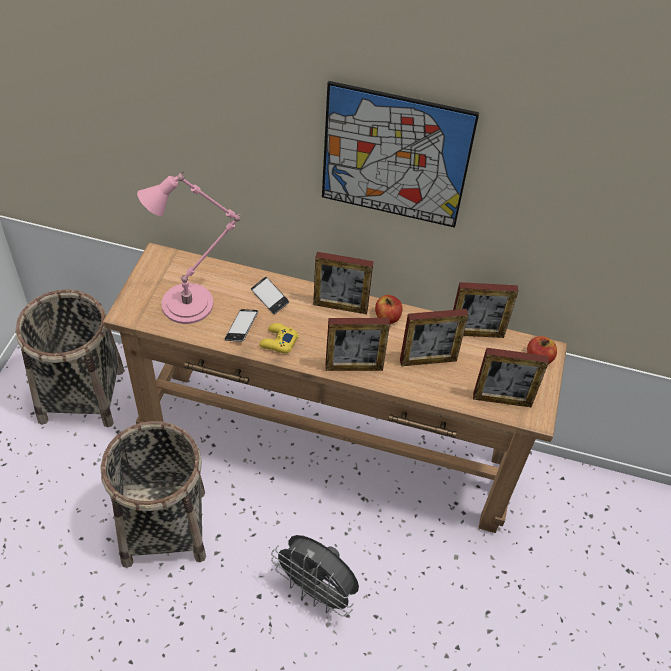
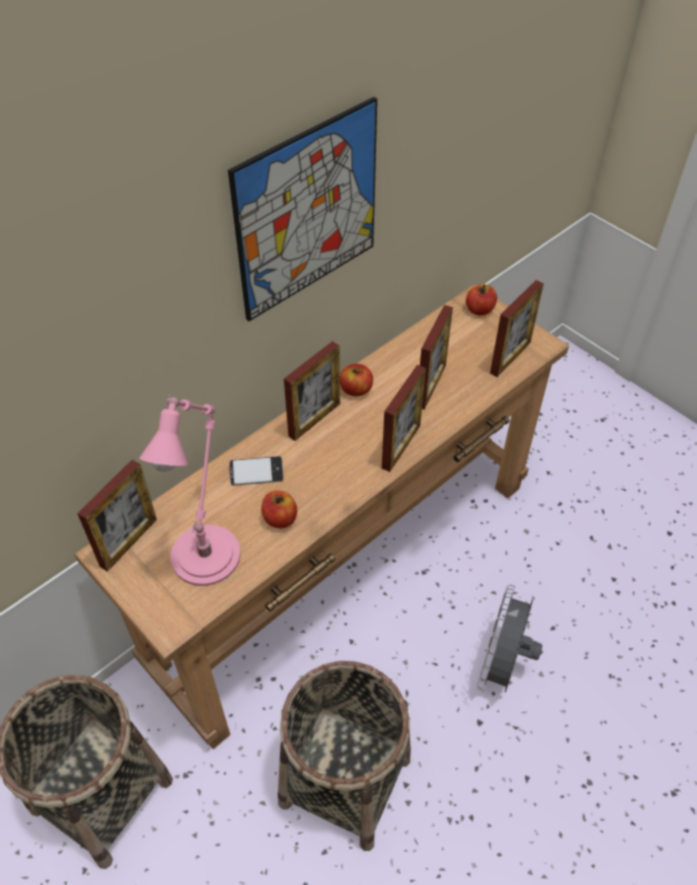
camera: 55 degrees left, 0 degrees up
(241, 327) = (280, 518): phone -> apple
(278, 342) = (323, 494): yellow game controller -> none
(317, 591) = (502, 665): grey fan -> grey fan turned 135 degrees clockwise
(476, 333) = (422, 336): picture frame -> picture frame (129, 542)

